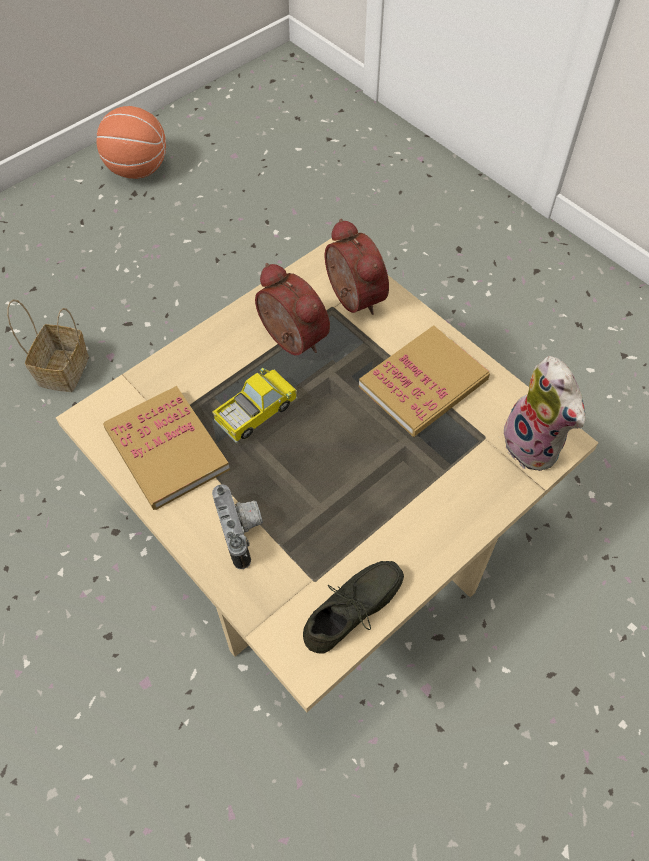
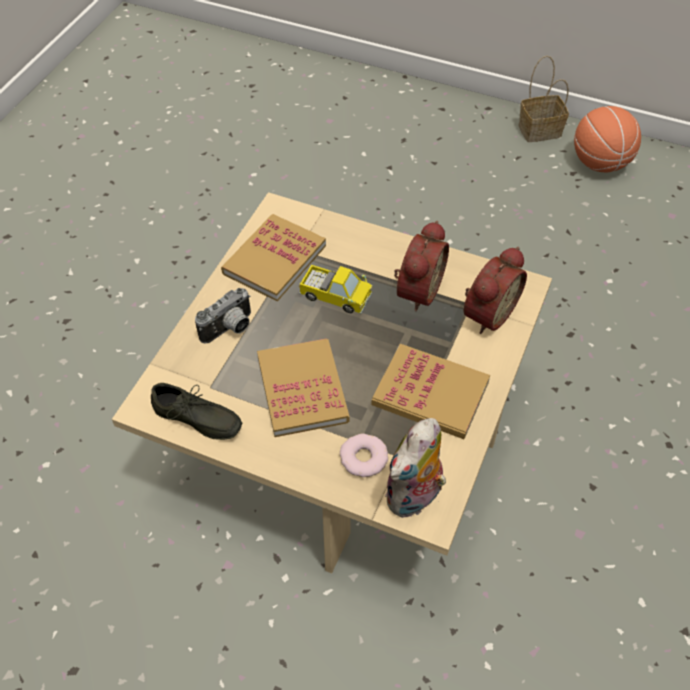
camera: 65 degrees right, 5 degrees down
(63, 368) = (376, 213): basket -> basket (540, 130)
(364, 491) = (302, 389): none -> book
(473, 469) = (363, 458): none -> donut

